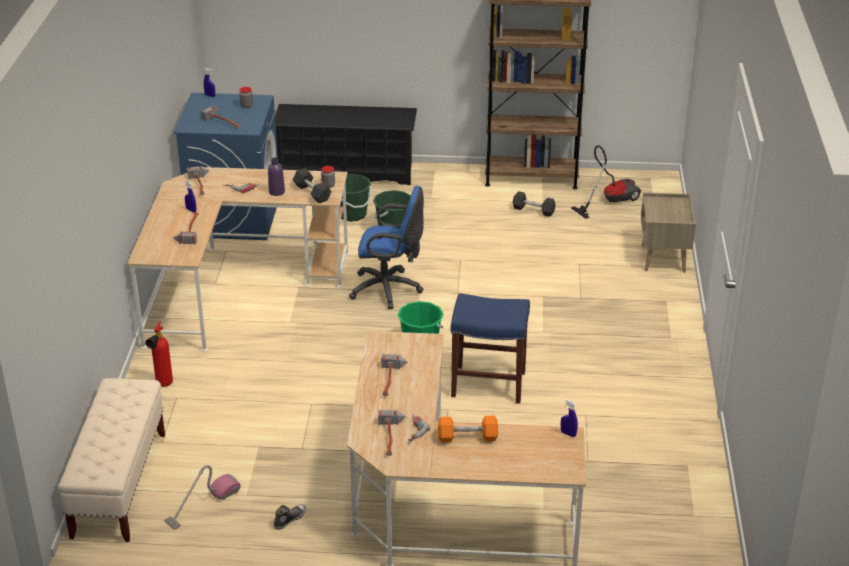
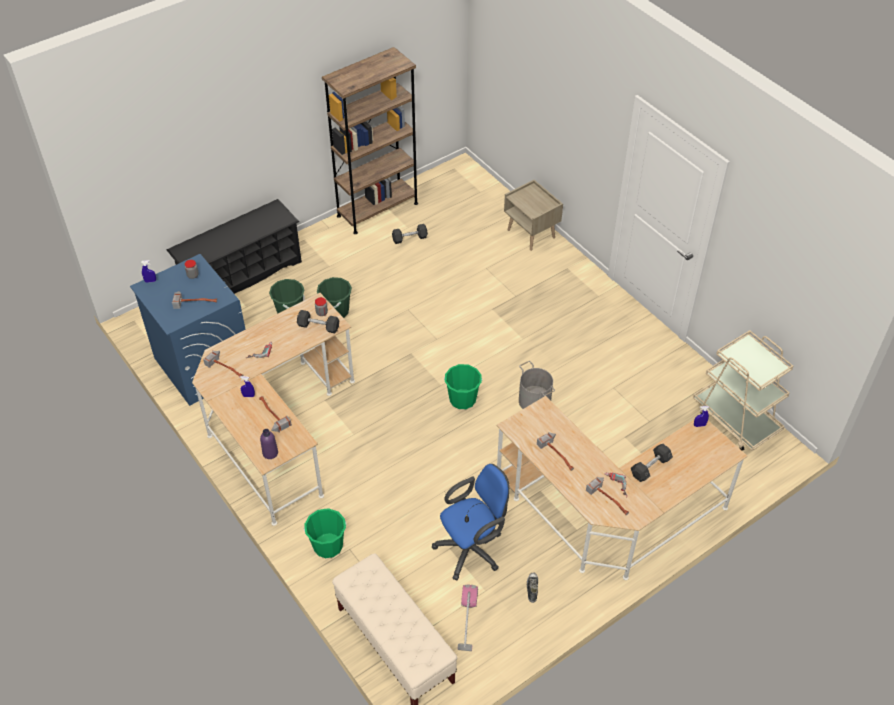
camera: 40 degrees left, 15 degrees up
(163, 386) = (328, 546): fire extinguisher -> green bucket
(276, 192) = (291, 340): purple bottle -> purple bottle (270, 453)
(389, 289) = (389, 363): blue office chair -> blue office chair (472, 548)
(467, 437) = (650, 467): orange dumbbell -> grey dumbbell
(489, 384) = (535, 400): blue stool -> grey bucket
(610, 200) = (449, 202): vacuum cleaner -> none
(690, 511) = (736, 419): none -> beige cart

